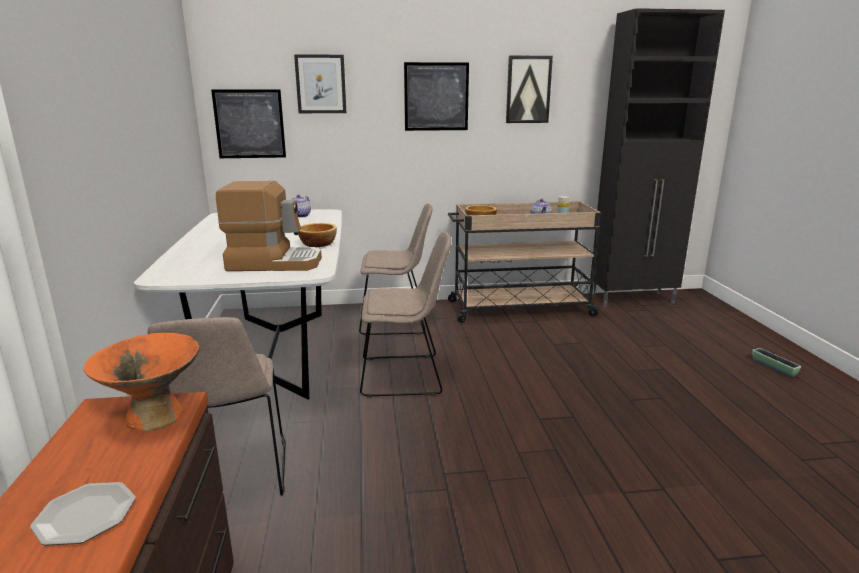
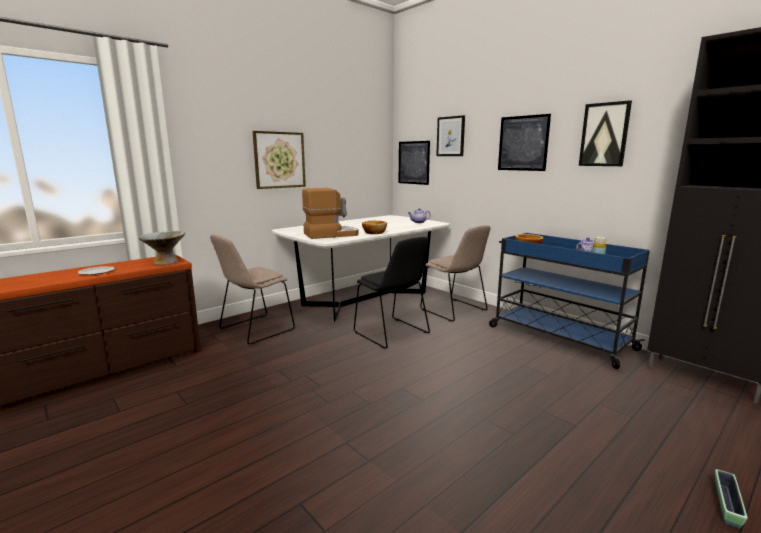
camera: 55 degrees right, 5 degrees down
(114, 139) = (279, 160): none -> picture
(155, 416) = (166, 262): orange bowl -> grey bowl
(274, 263) = (330, 234): coffee machine -> coffee machine turned 75 degrees counterclockwise
(405, 376) = (392, 334): beige chair -> black chair
(518, 308) = (558, 337): beige cart -> blue cart

